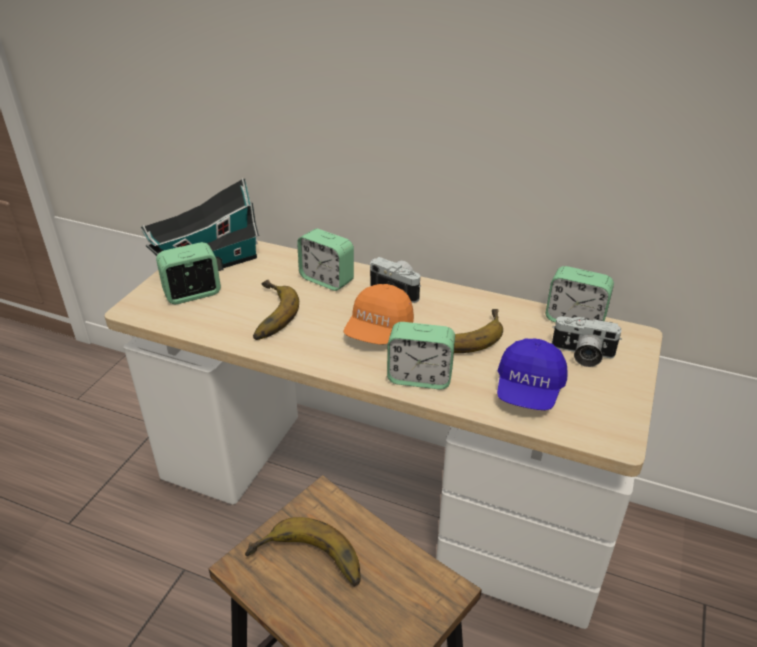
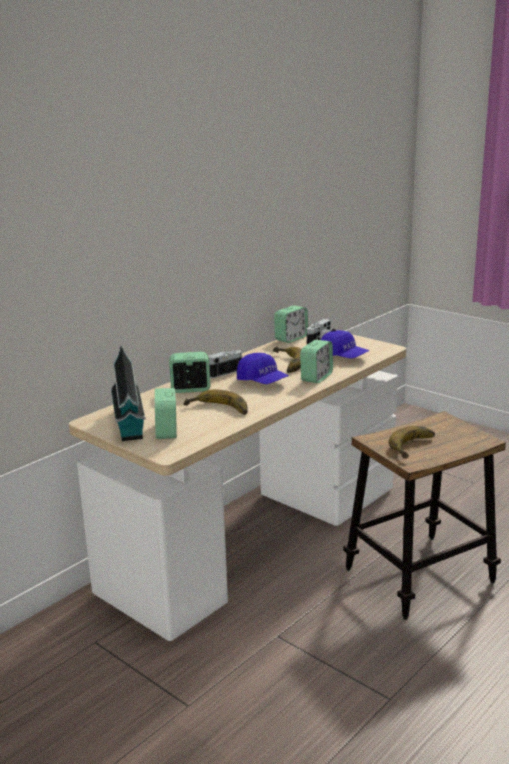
camera: 70 degrees left, 15 degrees down
(327, 279) = (190, 389): alarm clock -> alarm clock turned 150 degrees counterclockwise
(378, 330) = (262, 381): orange cap -> blue cap

